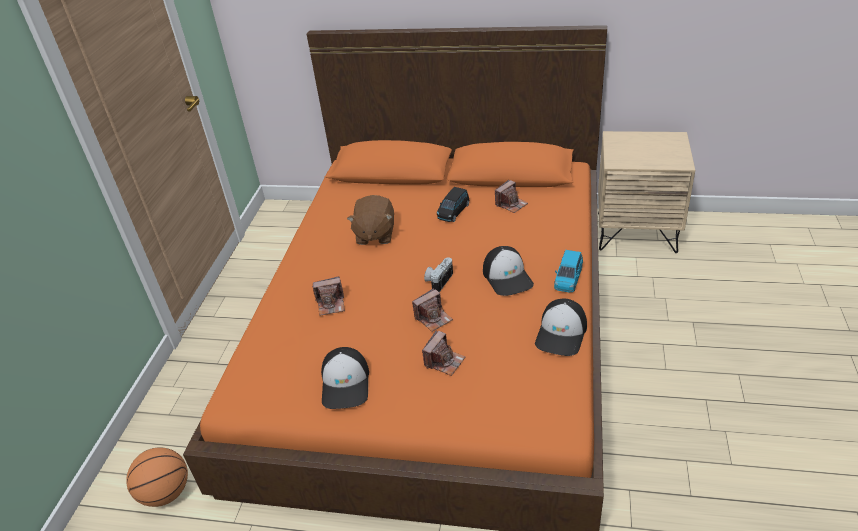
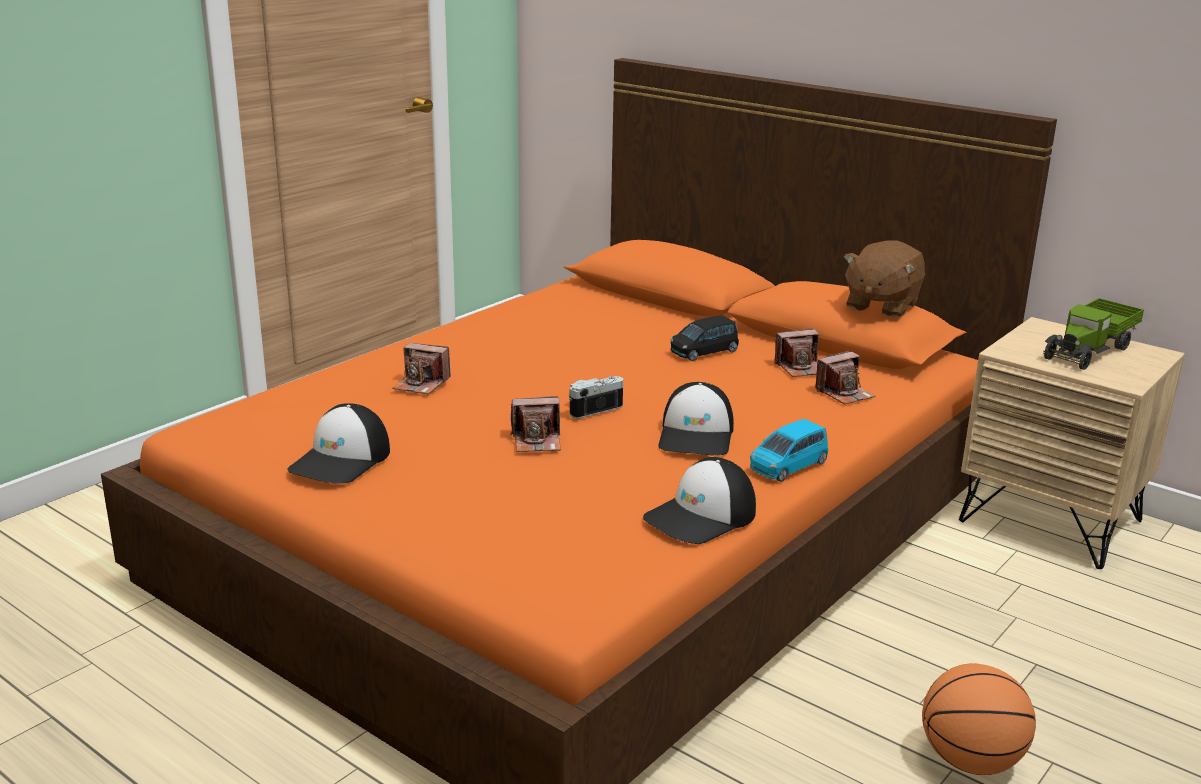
camera: 25 degrees right, 15 degrees down
(166, 493) = (87, 553): basketball -> basketball (970, 761)
(374, 234) = (565, 342): brown plush toy -> brown plush toy (881, 306)
(444, 361) = (495, 486): camera -> camera (844, 393)
(648, 146) = (1089, 350): none -> toy truck

